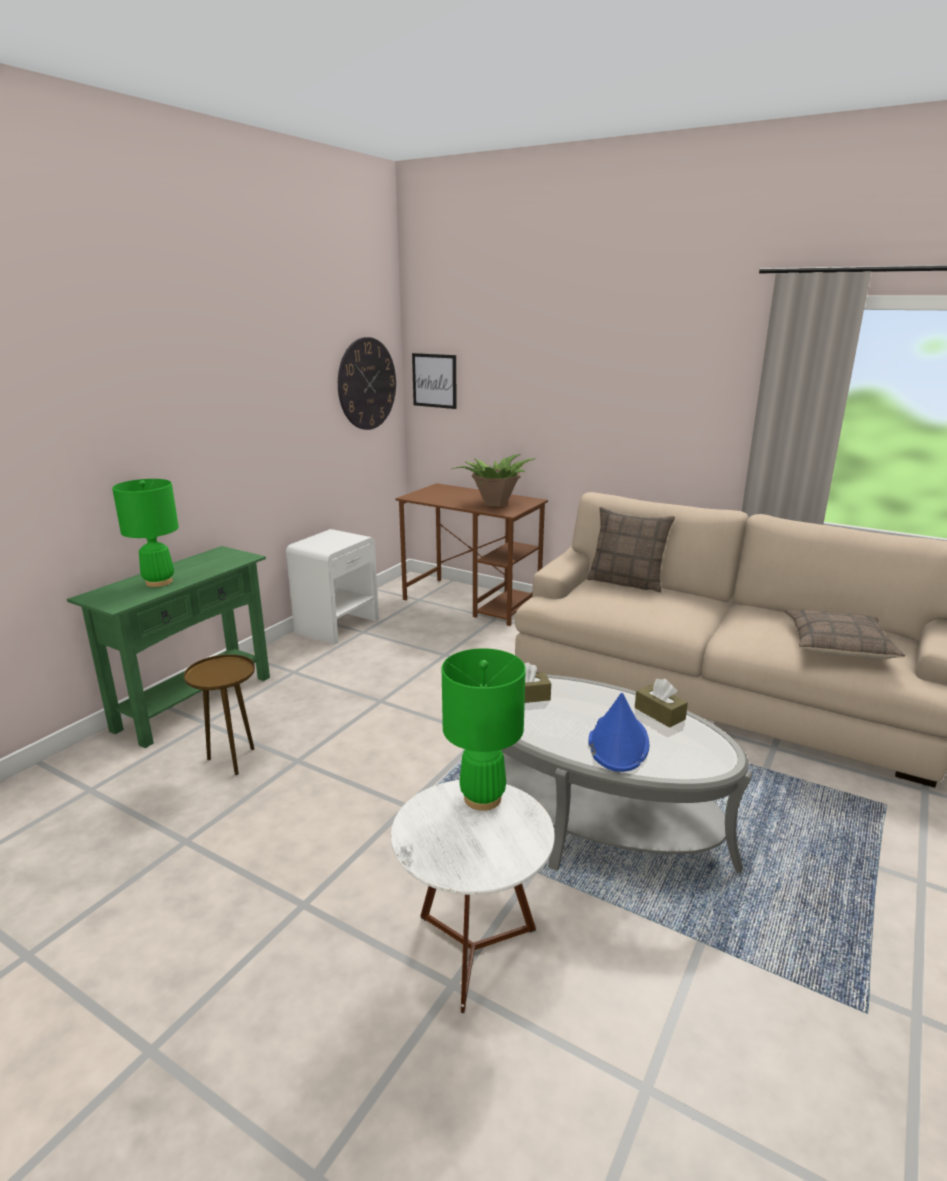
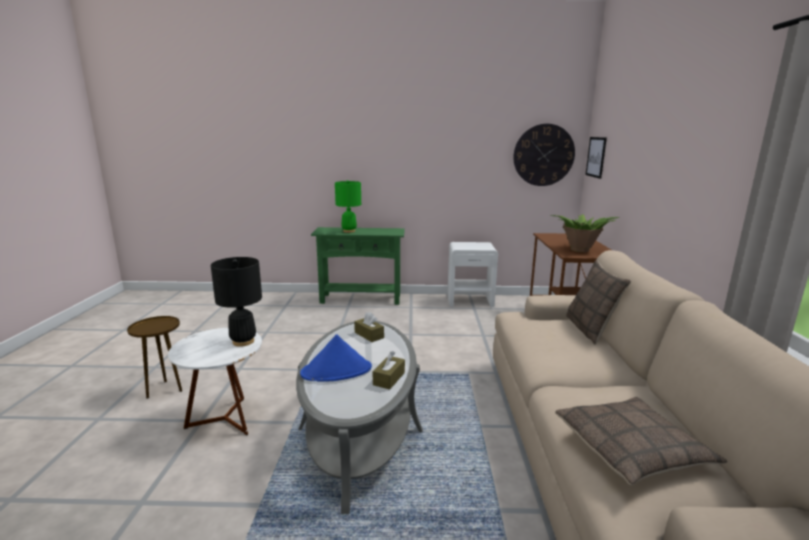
camera: 60 degrees right, 5 degrees down
(233, 760) = (326, 321): brown side table -> brown side table (164, 390)
(483, 798) = (243, 341): green table lamp -> black table lamp

